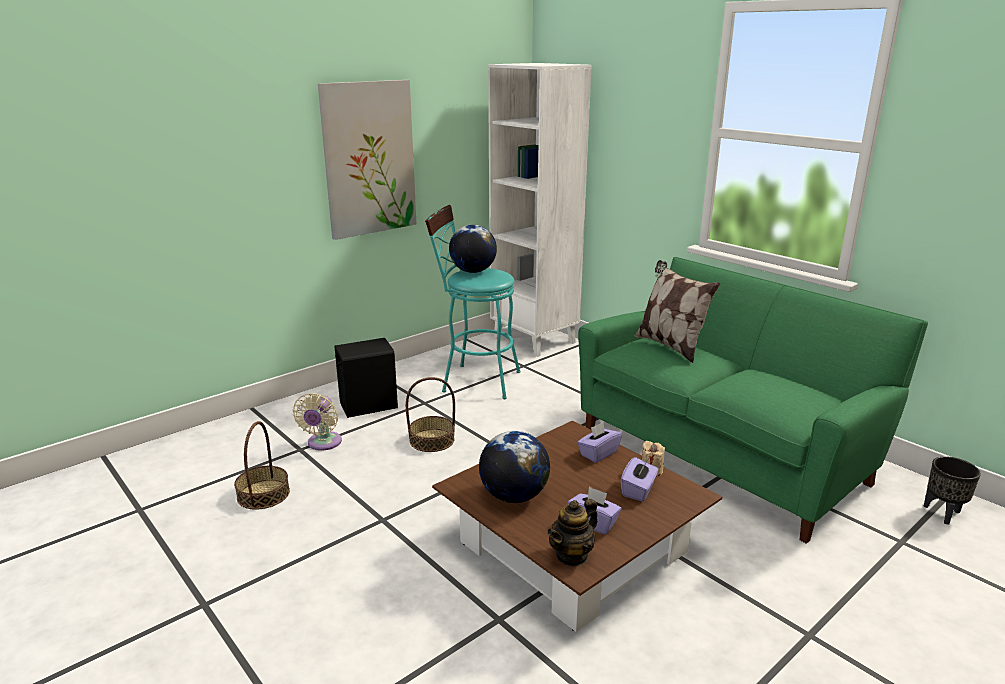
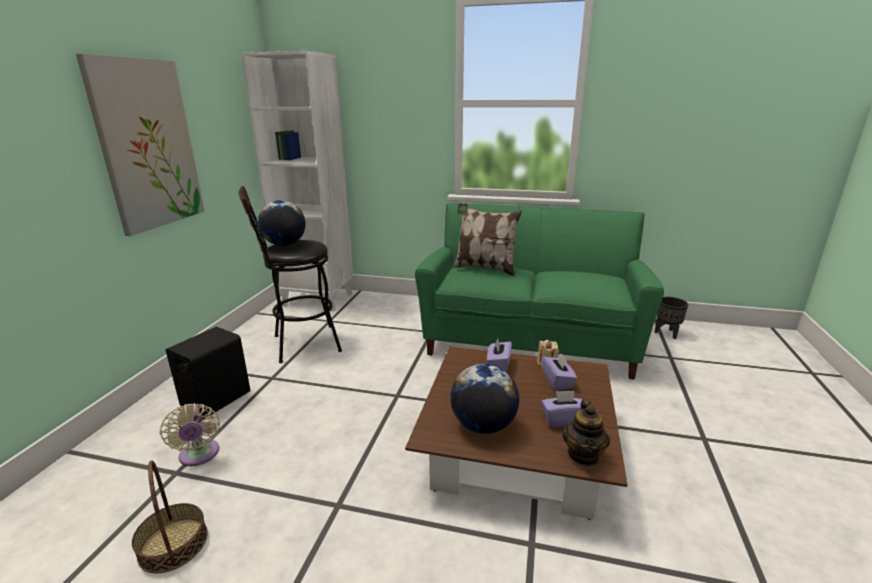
camera: 35 degrees left, 0 degrees up
(432, 440) = (312, 408): basket -> none
(474, 381) = (300, 344): turquoise stool -> black stool

